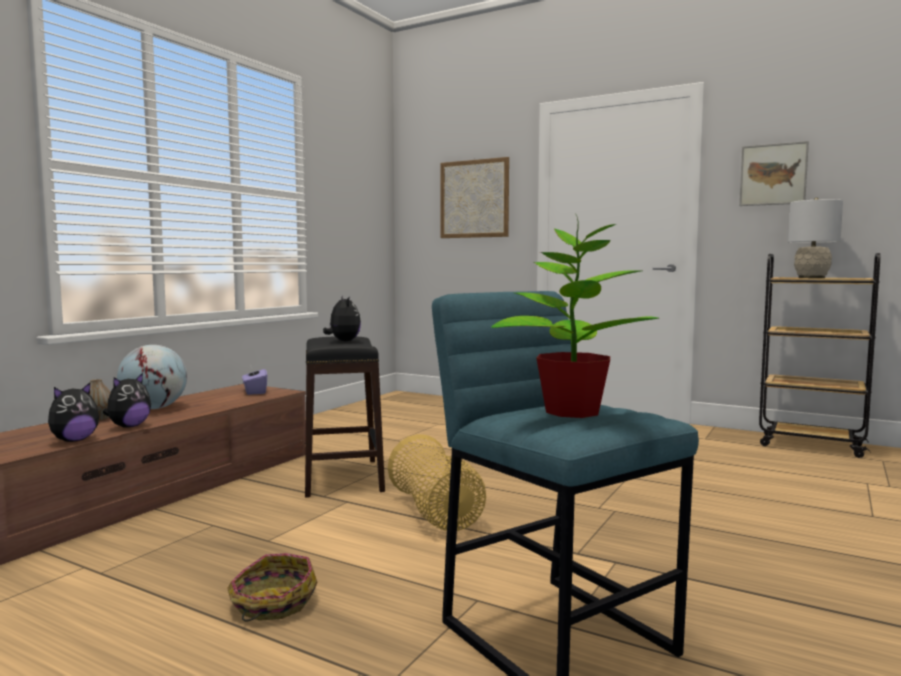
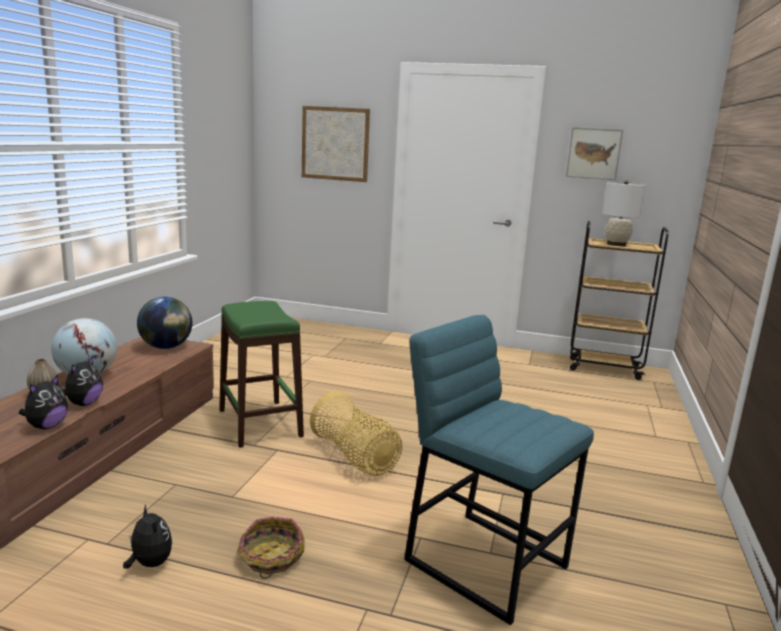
camera: 15 degrees left, 10 degrees up
(255, 392) = (166, 347): purple tissue box -> globe
(342, 477) = (259, 423): black stool -> green stool
(343, 341) = (260, 310): plush toy -> plush toy (149, 563)
(570, 411) = (512, 421): potted plant -> none

